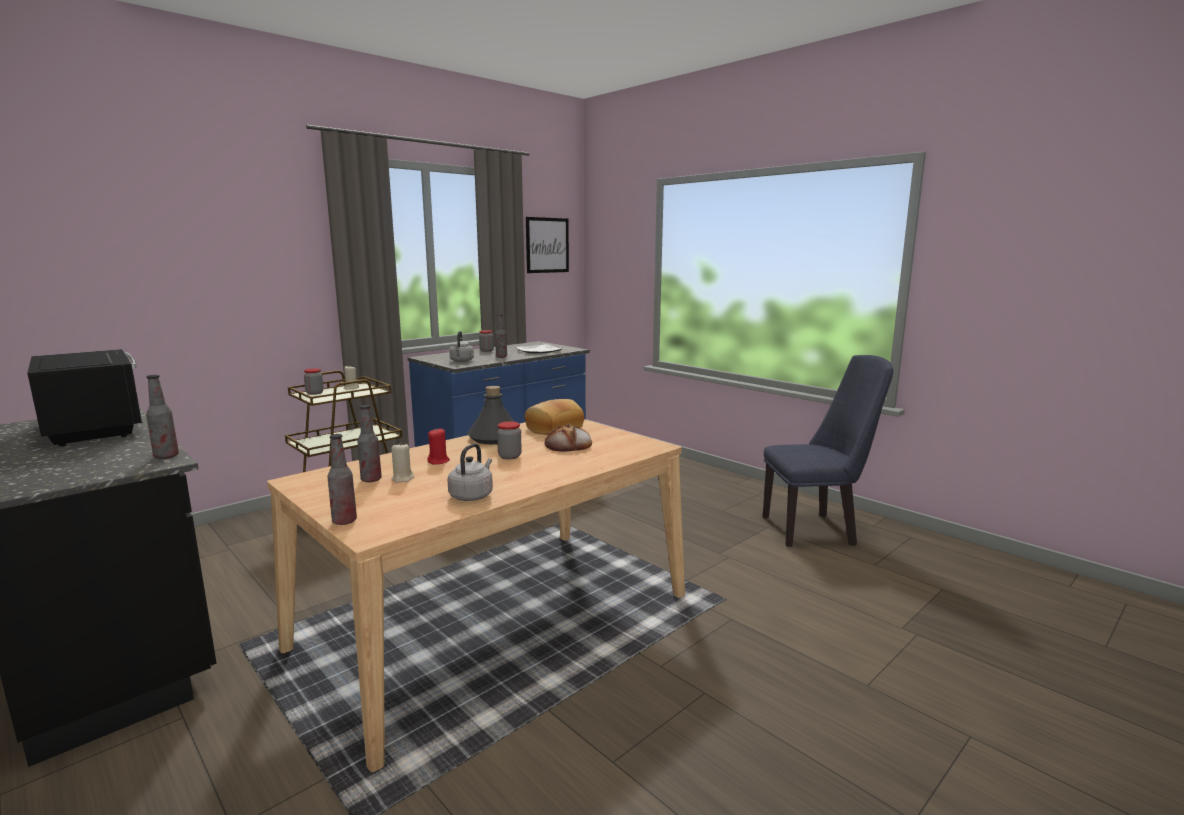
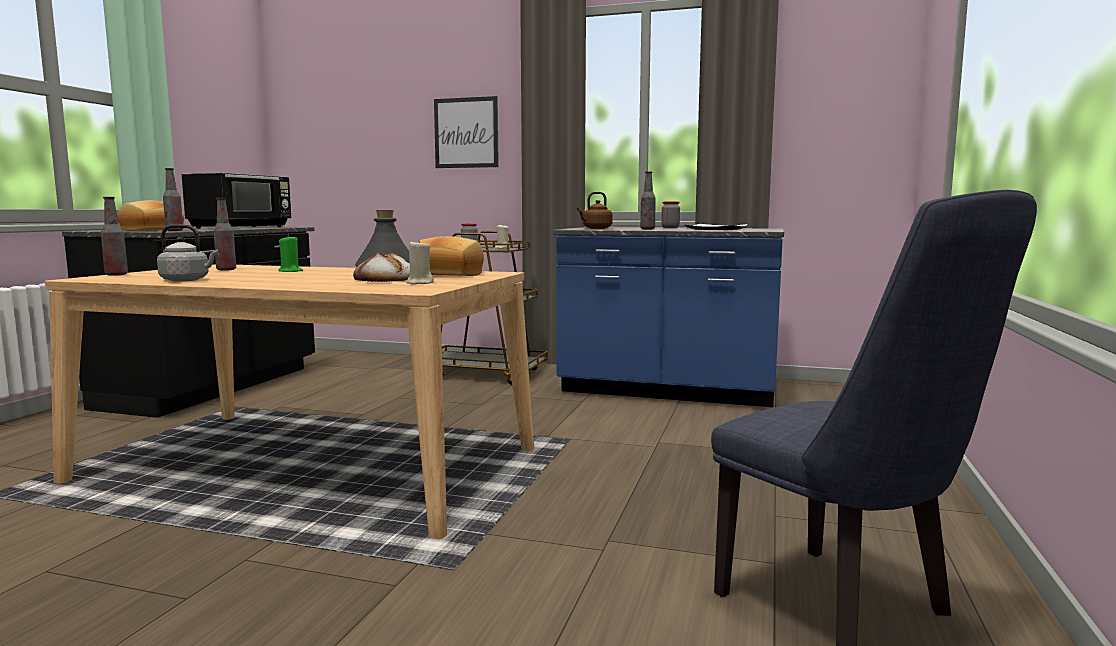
camera: 60 degrees right, 5 degrees down
(91, 464) = (153, 230): none -> bread
(403, 478) = (232, 272): beige candle -> beige candle (419, 283)
(438, 461) = (290, 271): red candle -> green candle
(461, 361) = (596, 228): grey kettle -> brown kettle
(509, 456) = (322, 276): jar -> none
(547, 245) = (838, 91): picture -> picture (466, 133)

